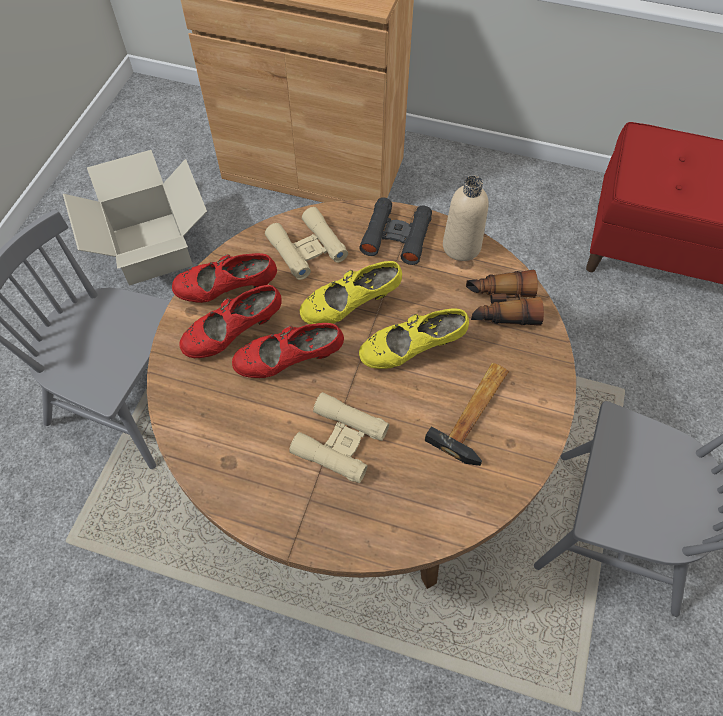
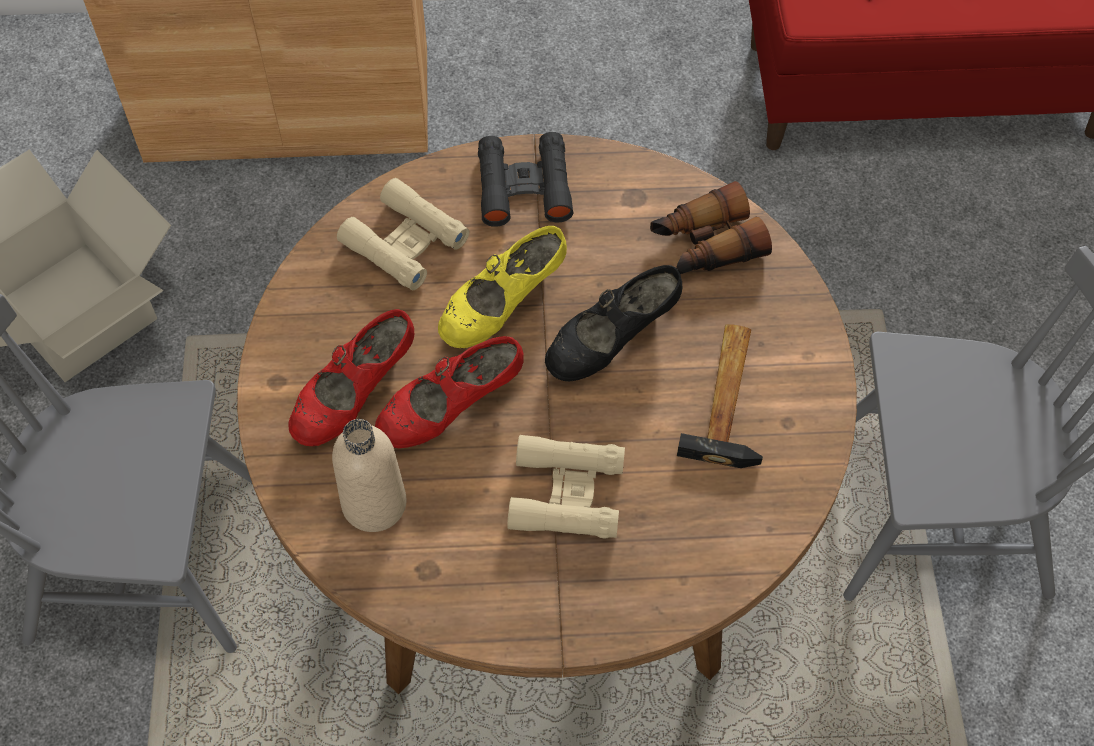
camera: 20 degrees left, 0 degrees up
(227, 291) = (317, 337): red shoe -> none
(411, 351) = (611, 342): yellow shoe -> black shoe
(461, 246) = (620, 176): beige bottle -> beige bottle (374, 504)

